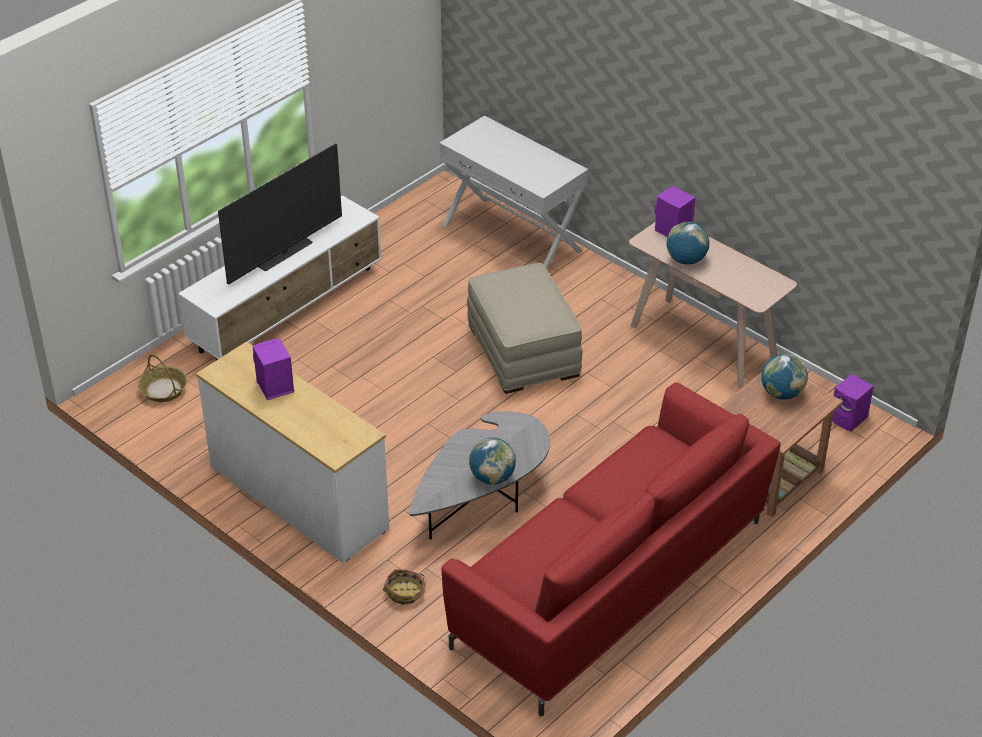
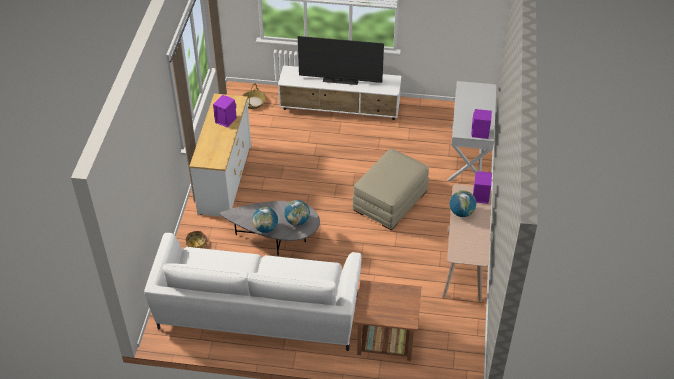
camera: 55 degrees right, 5 degrees up
(610, 585) = (258, 313): red sofa -> white sofa
(781, 393) = (399, 301): globe -> globe (297, 221)
(849, 419) = (462, 354): purple speaker -> purple speaker (480, 133)

